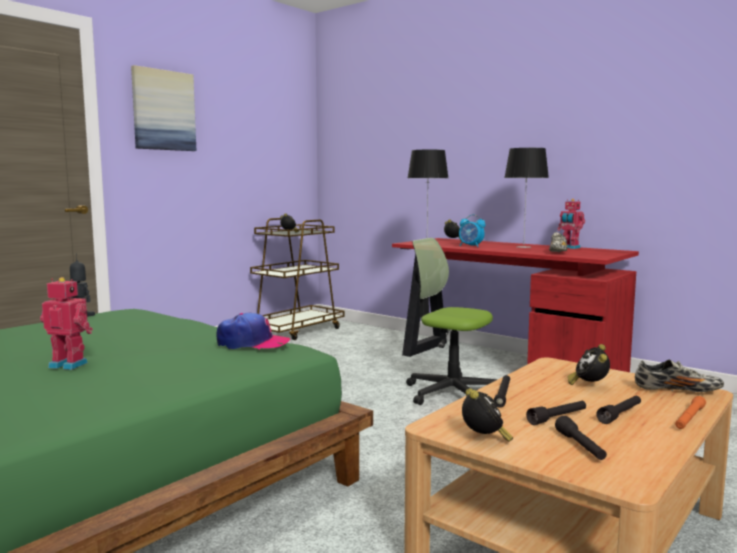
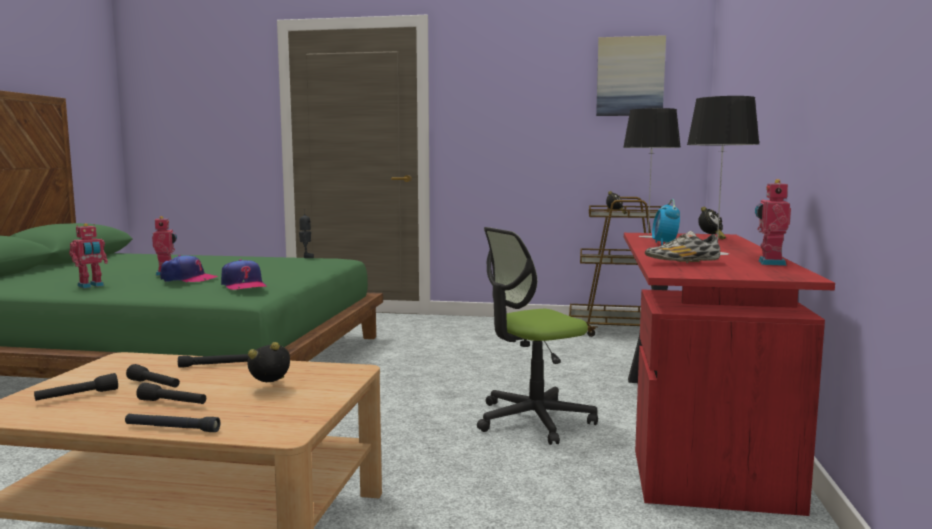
camera: 60 degrees right, 0 degrees up
(57, 404) = (91, 286): none -> toy robot
(158, 357) = (188, 279): none -> cap
(163, 110) = (491, 87): picture -> picture (630, 76)
(450, 393) = (533, 420): office chair -> office chair turned 120 degrees counterclockwise
(484, 440) = (92, 371): alarm clock -> none
(677, 391) = (278, 421): shoe -> none
(689, 418) = (172, 428): orange flashlight -> black flashlight

